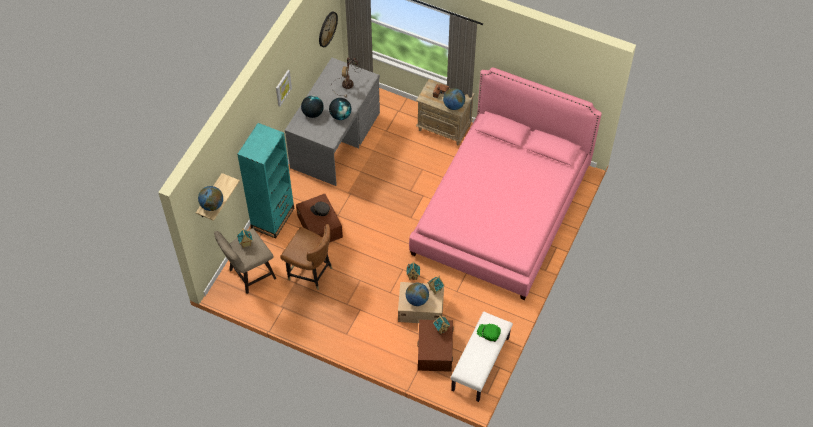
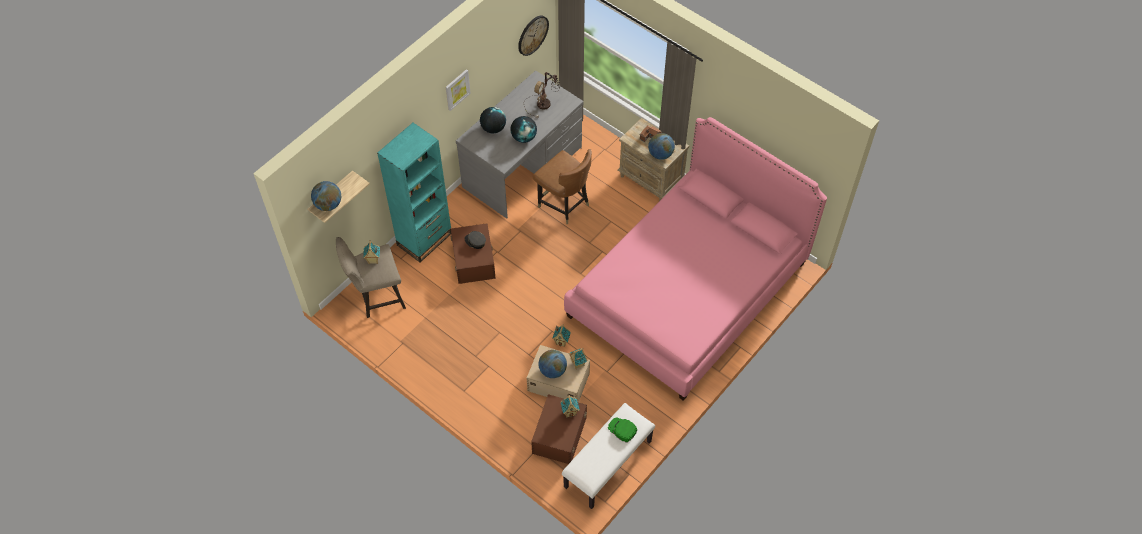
camera: 15 degrees right, 0 degrees up
(310, 272) = (446, 310): brown chair -> brown chair (564, 204)

